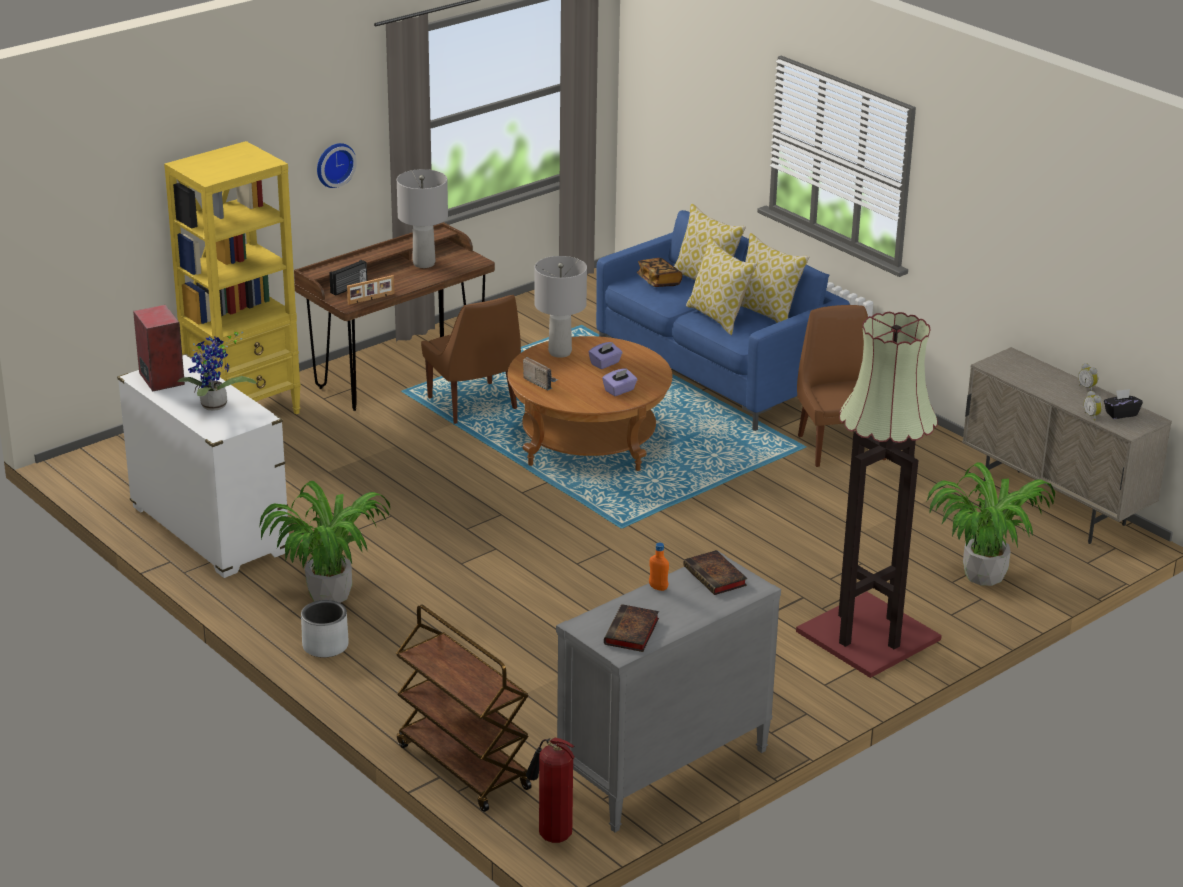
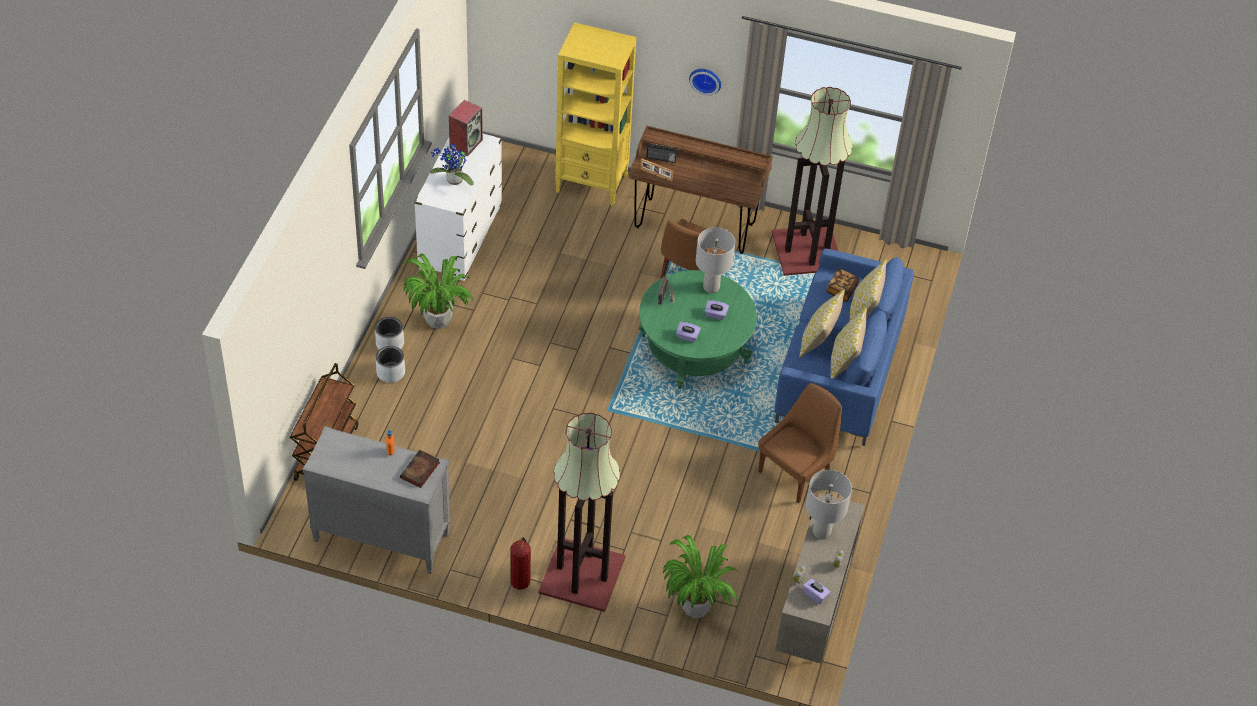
camera: 55 degrees right, 20 degrees up
(377, 663) = (390, 372): none -> grey planter
(424, 263) = (724, 174): grey table lamp -> grey table lamp (822, 532)
(523, 328) = (808, 252): none -> floor lamp
(551, 834) = (295, 516): fire extinguisher -> fire extinguisher (520, 581)
(589, 441) = (694, 349): brown coffee table -> green coffee table
(631, 633) = (338, 460): book -> none
(1121, 414) = (815, 595): black tissue box -> purple tissue box

